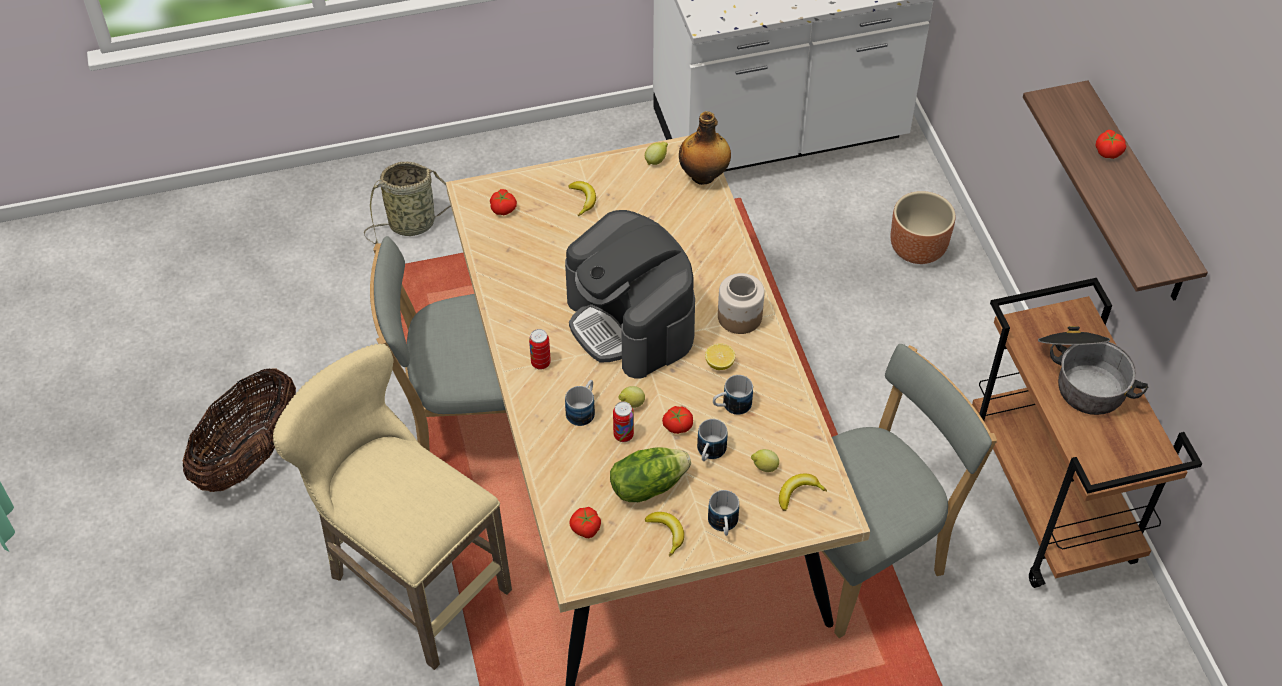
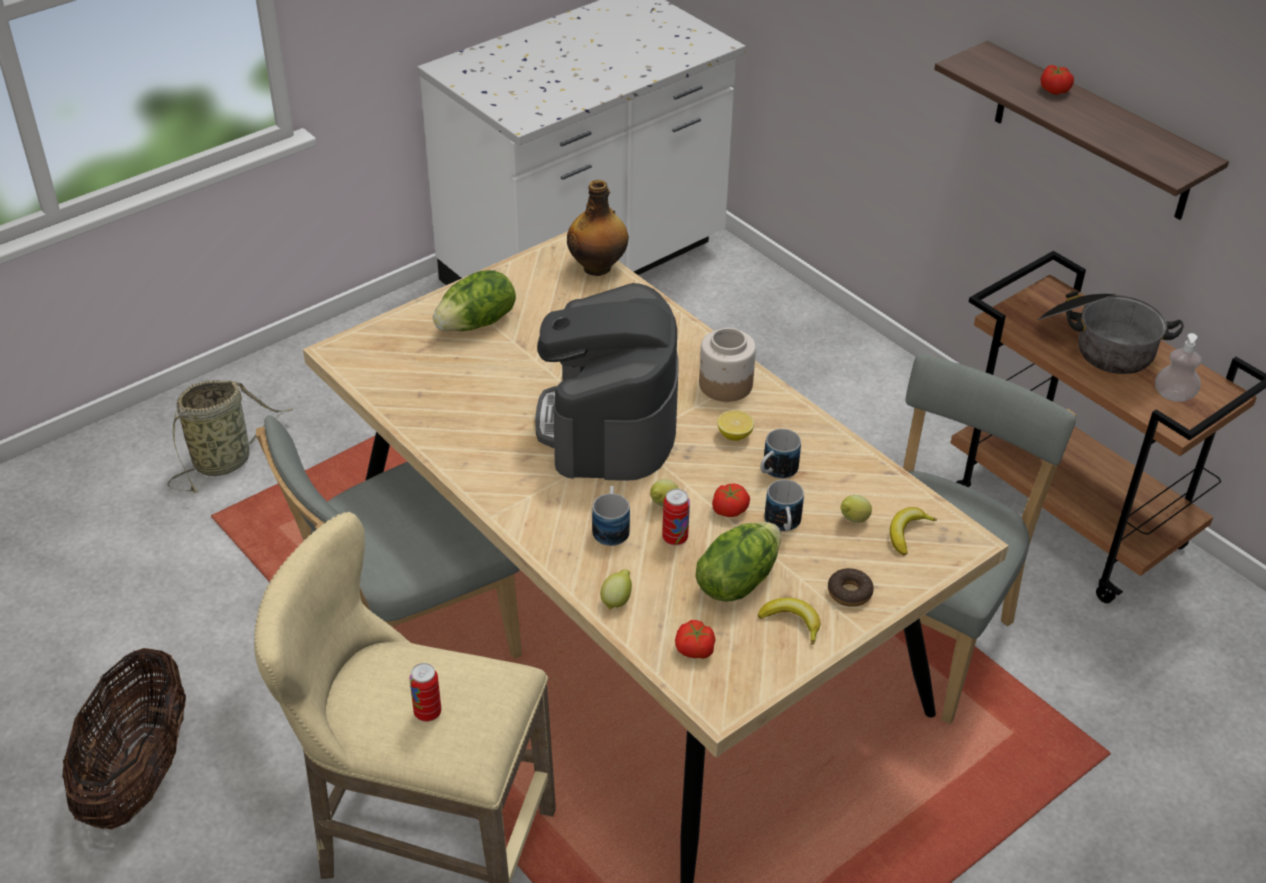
camera: 25 degrees left, 10 degrees down
(503, 208) = (389, 356): tomato -> none
(540, 363) = (530, 495): can -> can (427, 712)
(583, 199) = (477, 323): banana -> lettuce
(631, 322) = (609, 424): coffee machine -> coffee machine turned 60 degrees clockwise
(656, 160) = (536, 267): lemon -> lemon (617, 600)
(723, 525) = (849, 592): mug -> donut
(918, 249) = (790, 332): brown planter -> none
(1113, 446) = (1173, 395): none -> soap dispenser

